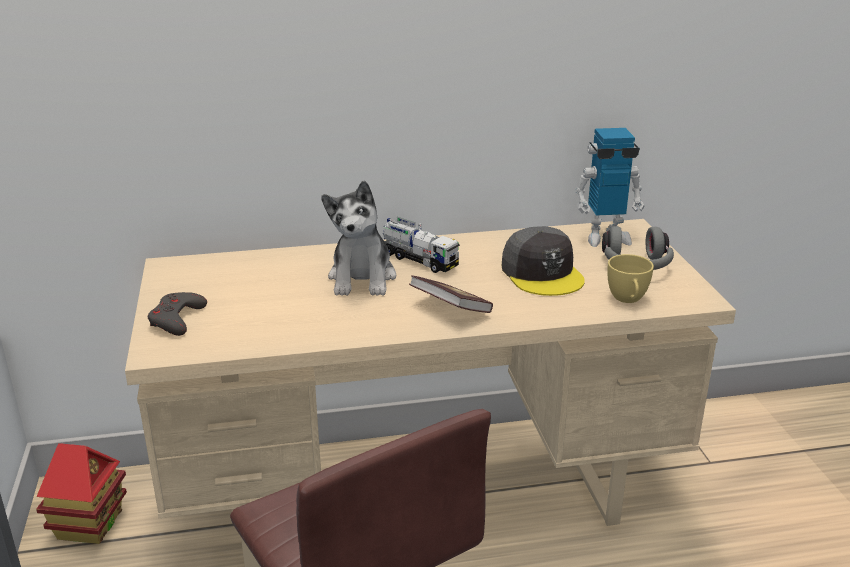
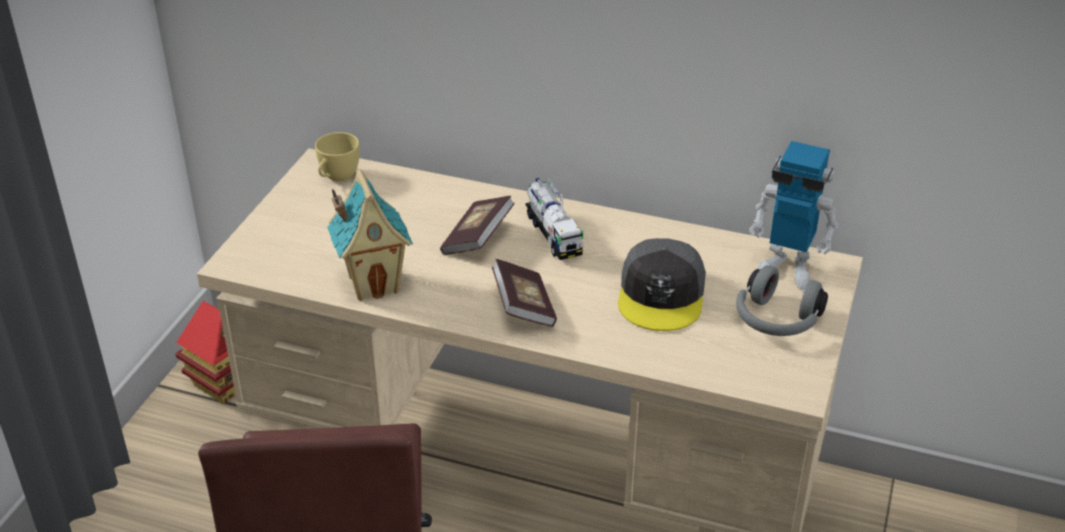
camera: 30 degrees right, 10 degrees up
(177, 319) = (278, 231): grey game controller -> none
(307, 329) = (374, 283): none -> toy house
(362, 278) = (477, 239): plush toy -> book
(628, 300) = (716, 361): yellow cup -> yellow cup (337, 177)

